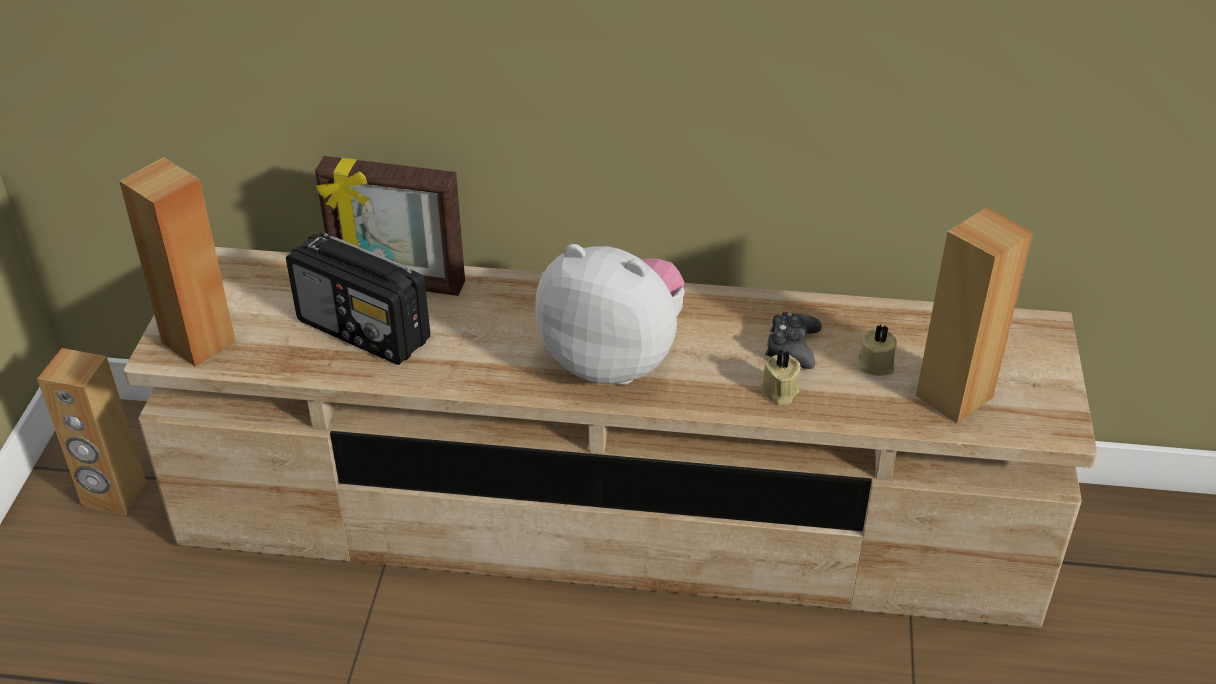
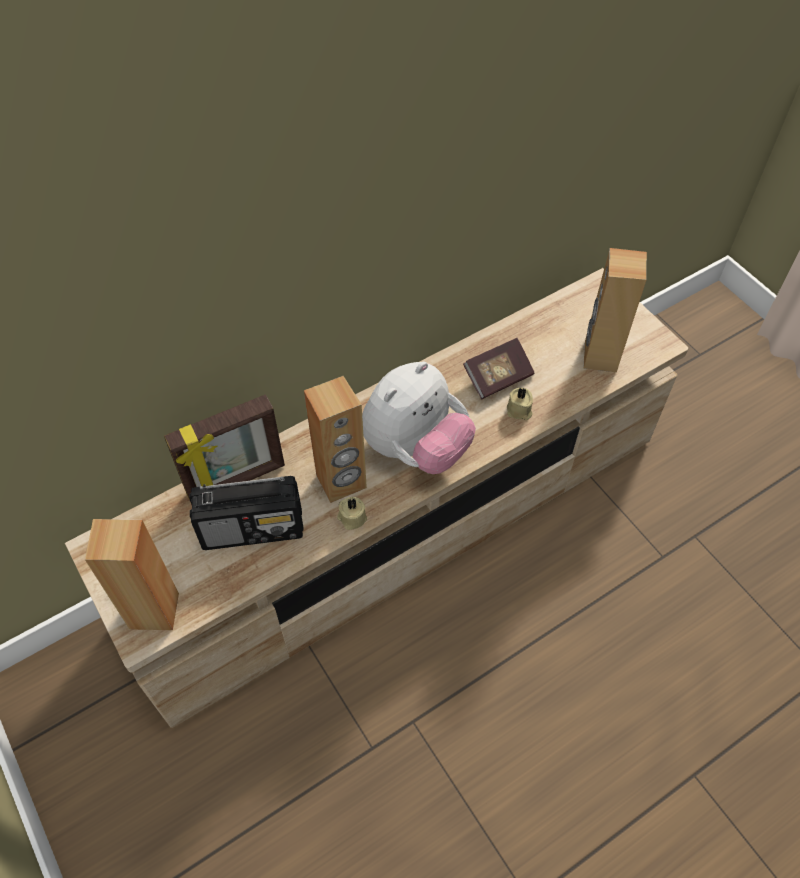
camera: 40 degrees left, 15 degrees up
(114, 495) = (92, 727): brown speaker -> brown speaker (341, 482)
(614, 359) = (416, 448): plush toy -> plush toy turned 150 degrees clockwise
(792, 347) = (497, 377): black game controller -> book
(875, 363) = (546, 361): beige candle -> beige candle (351, 518)

